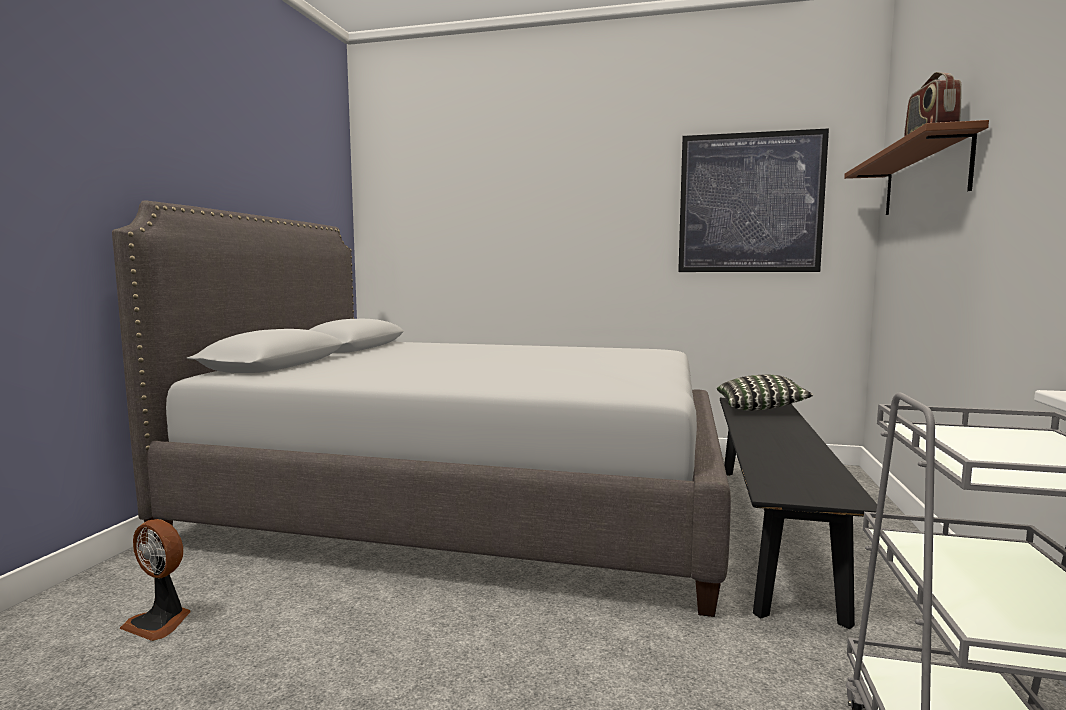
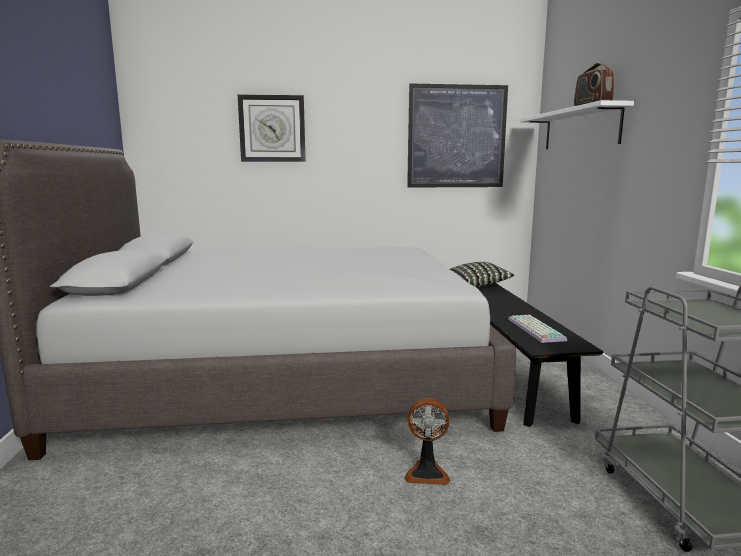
camera: 20 degrees left, 5 degrees up
(160, 622) = (101, 518): fan -> fan (427, 473)
(509, 201) = (272, 129): none -> wall clock
(792, 469) = (533, 329): none -> keyboard
(924, 178) = (580, 129): brown shelf -> white shelf

